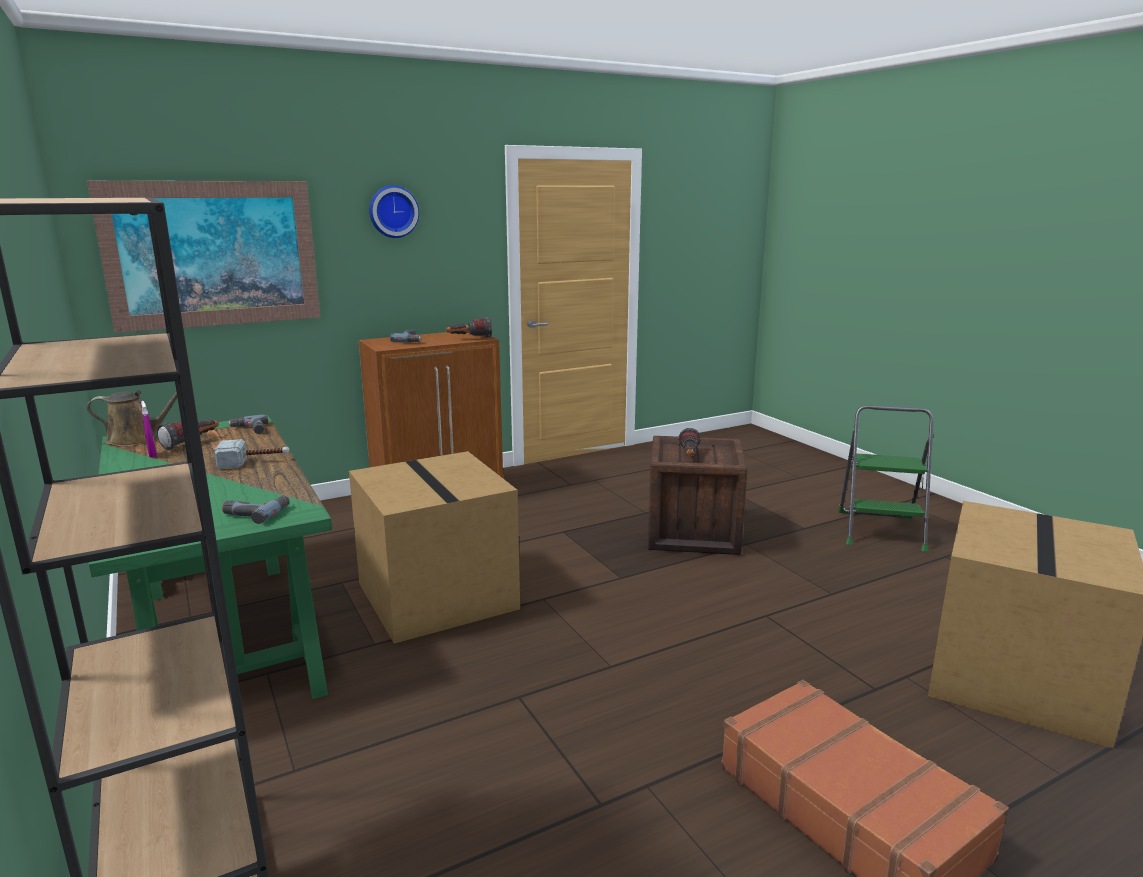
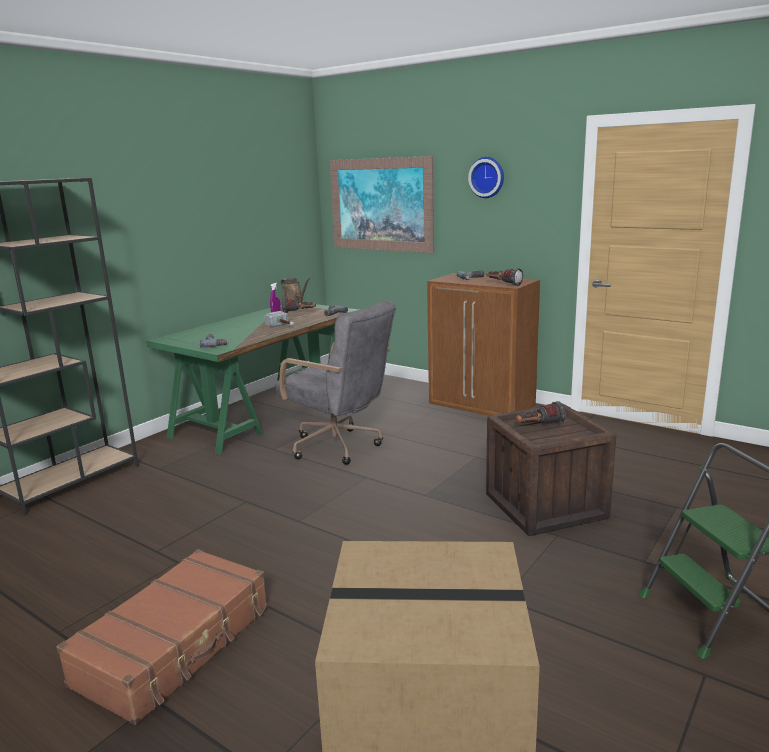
camera: 65 degrees right, 0 degrees up
(440, 596) = (339, 448): cardboard box -> grey office chair

